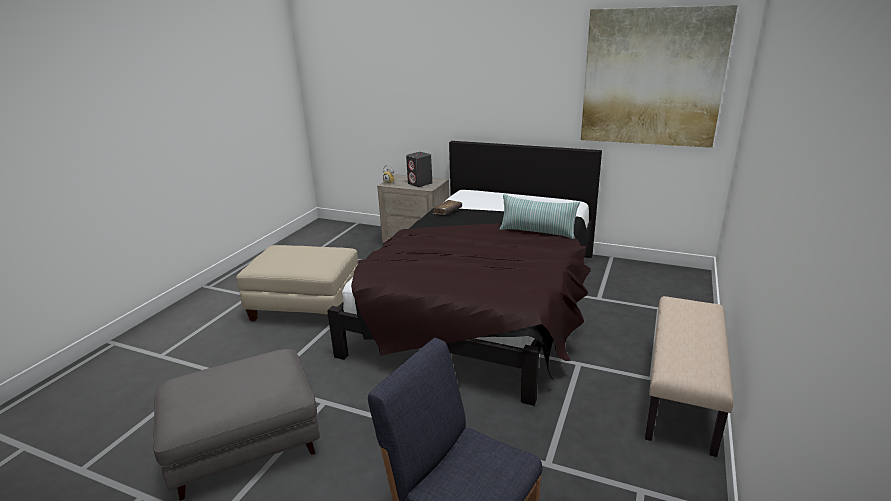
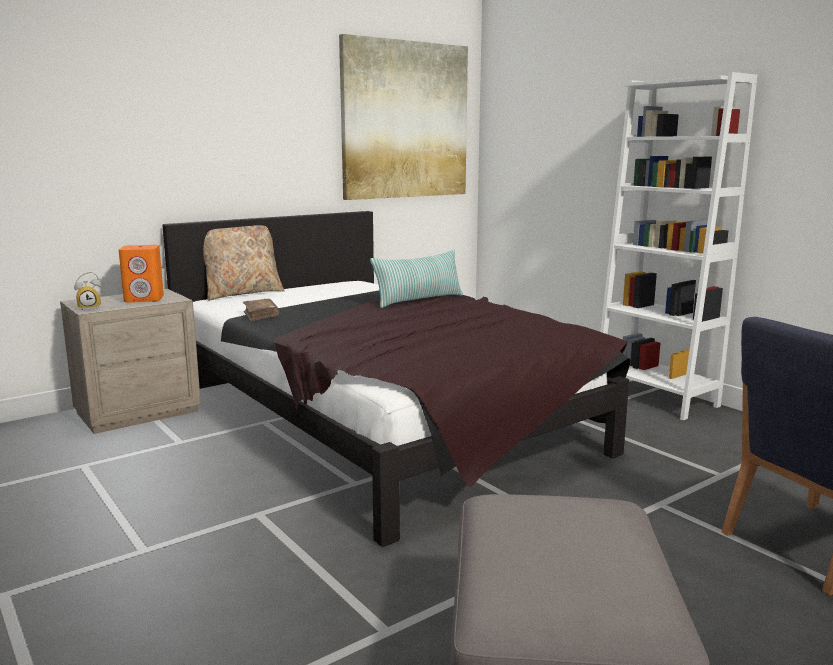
camera: 60 degrees left, 10 degrees down
(305, 307) = (174, 541): beige ottoman -> none
(420, 183) = (144, 299): grey speaker -> orange speaker
(490, 191) = (242, 293): none -> beige pillow
(682, 395) = (655, 398): beige bench -> white bookcase

